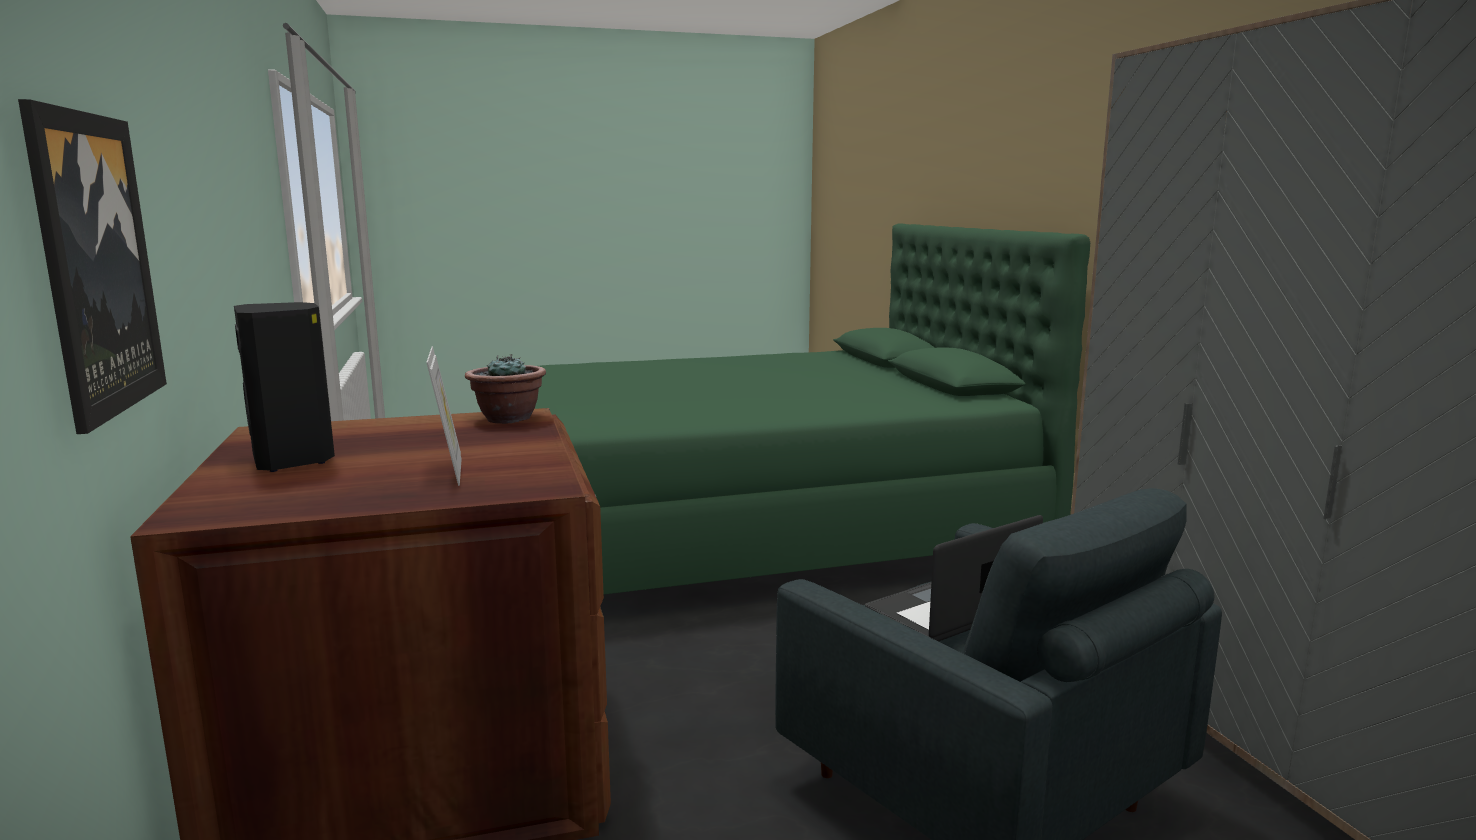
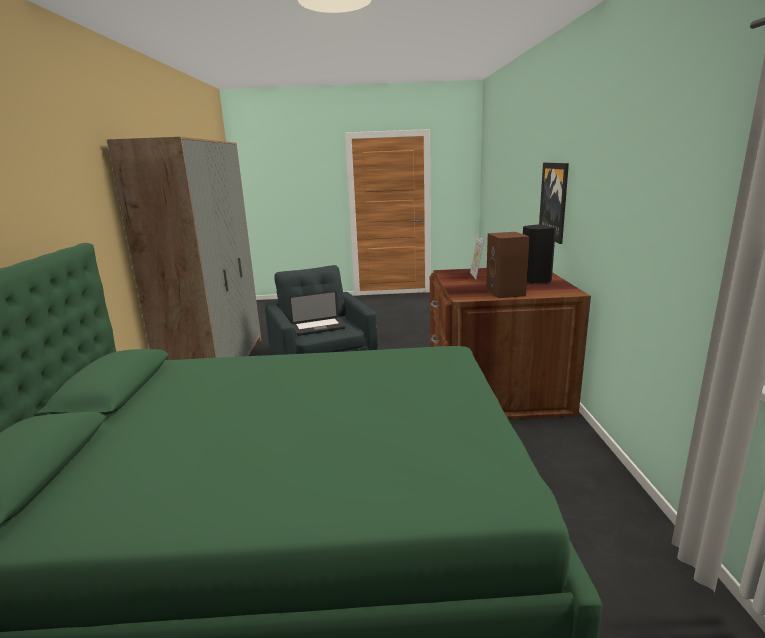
camera: 165 degrees left, 5 degrees up
(418, 426) = (506, 293): none -> brown speaker
(508, 419) = (469, 295): potted plant -> none

